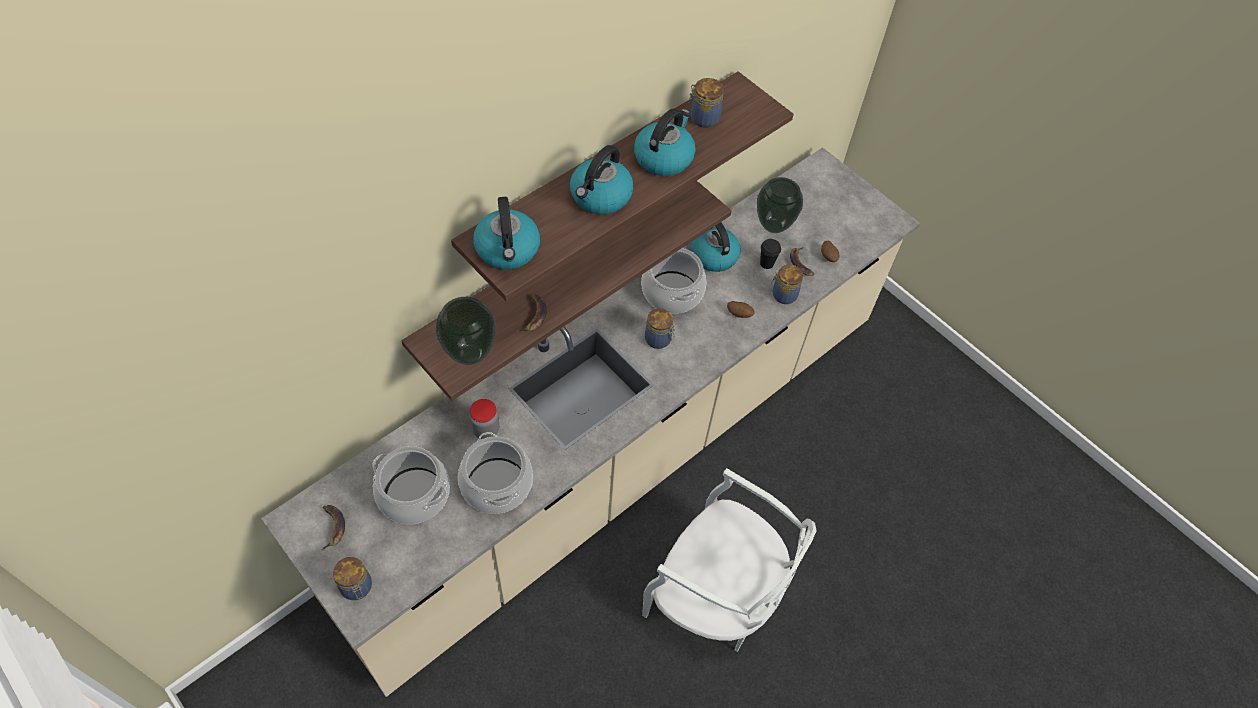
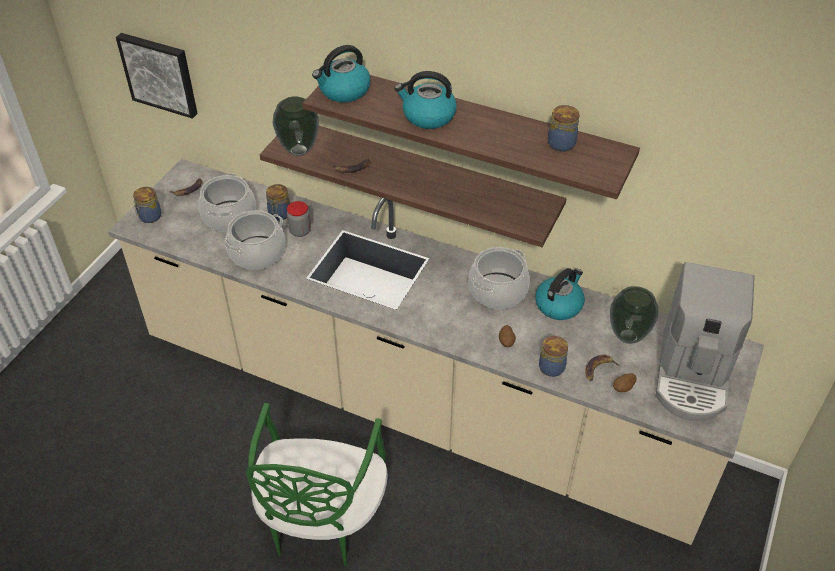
camera: 70 degrees right, 10 degrees down
(204, 456) = (160, 73): none -> picture
(659, 340) = (443, 298): jar -> jar (279, 214)
(664, 157) = (496, 135): kettle -> none
(715, 597) = (321, 521): white chair -> green chair
(766, 263) = (579, 344): black cup -> none
(834, 206) = (692, 375): none -> coffee machine

